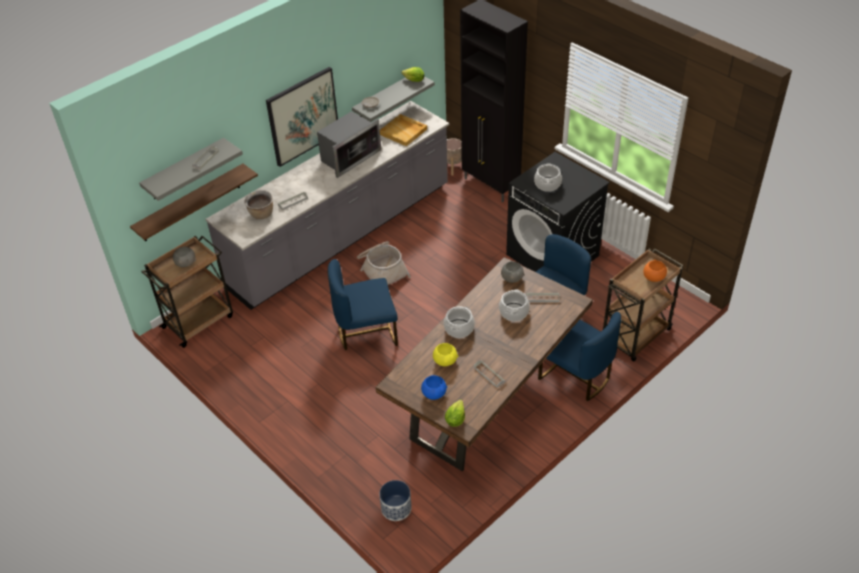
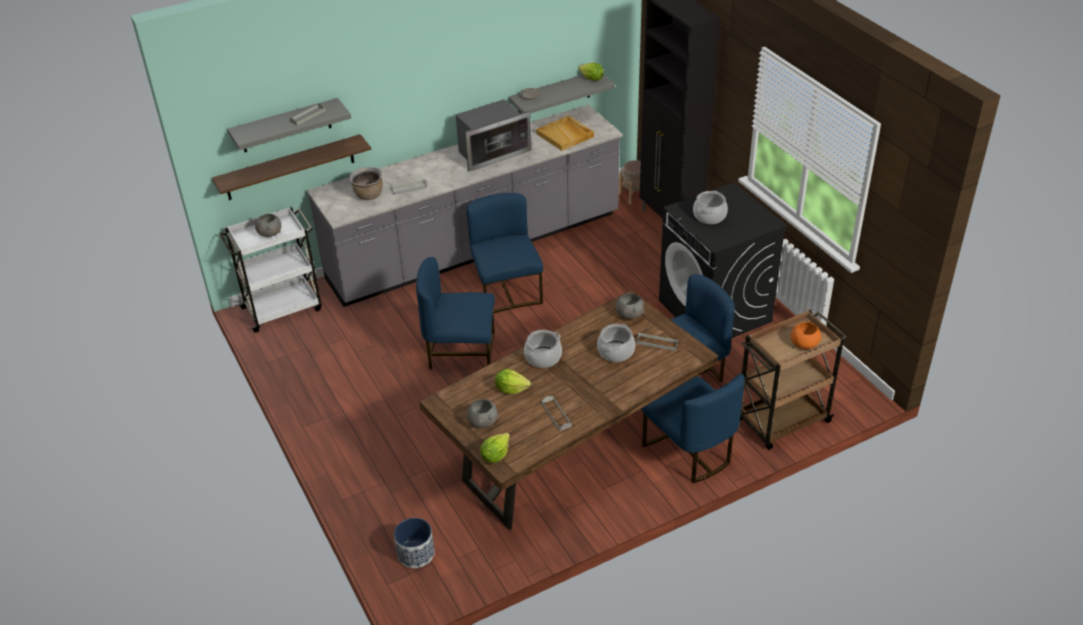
camera: 15 degrees right, 5 degrees down
(199, 321) = (283, 308): brown cart -> white cart
(302, 116) = (442, 94): picture -> none
(382, 270) = (506, 291): basket -> blue chair
(434, 393) = (483, 422): blue bowl -> grey bowl
(445, 361) = (511, 389): yellow bowl -> lettuce

